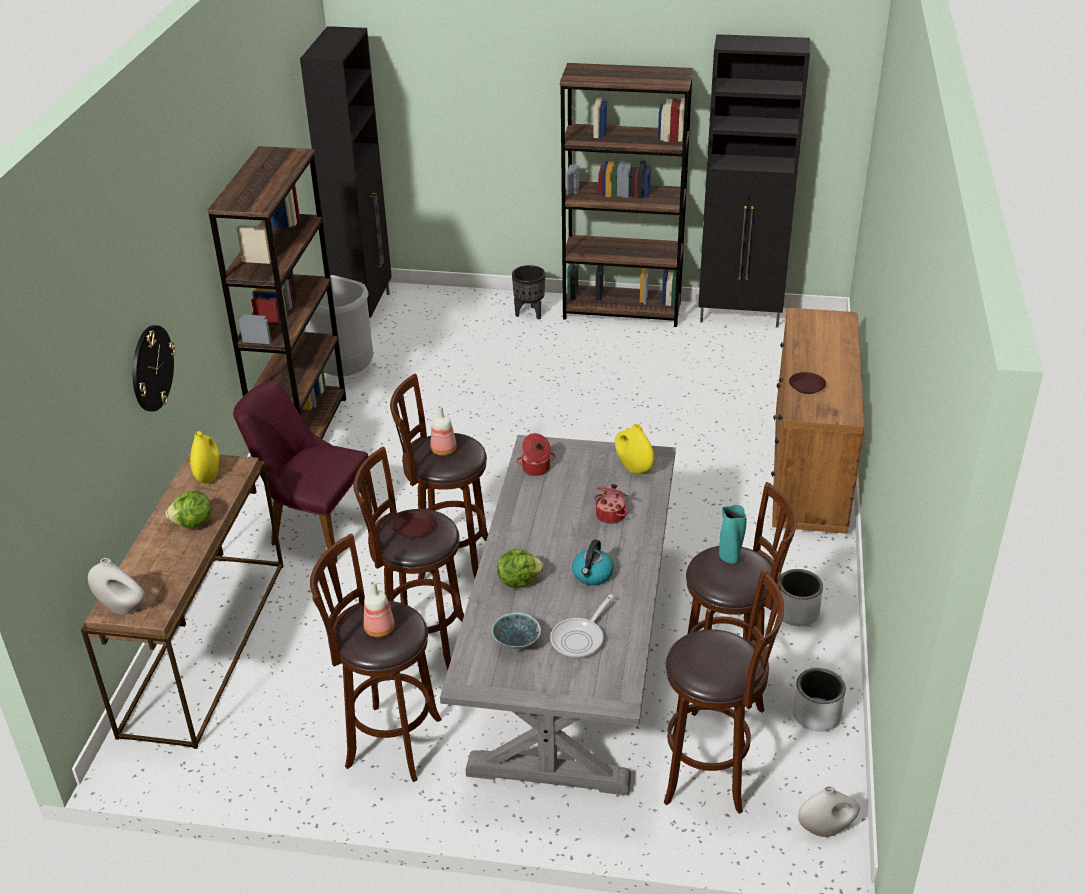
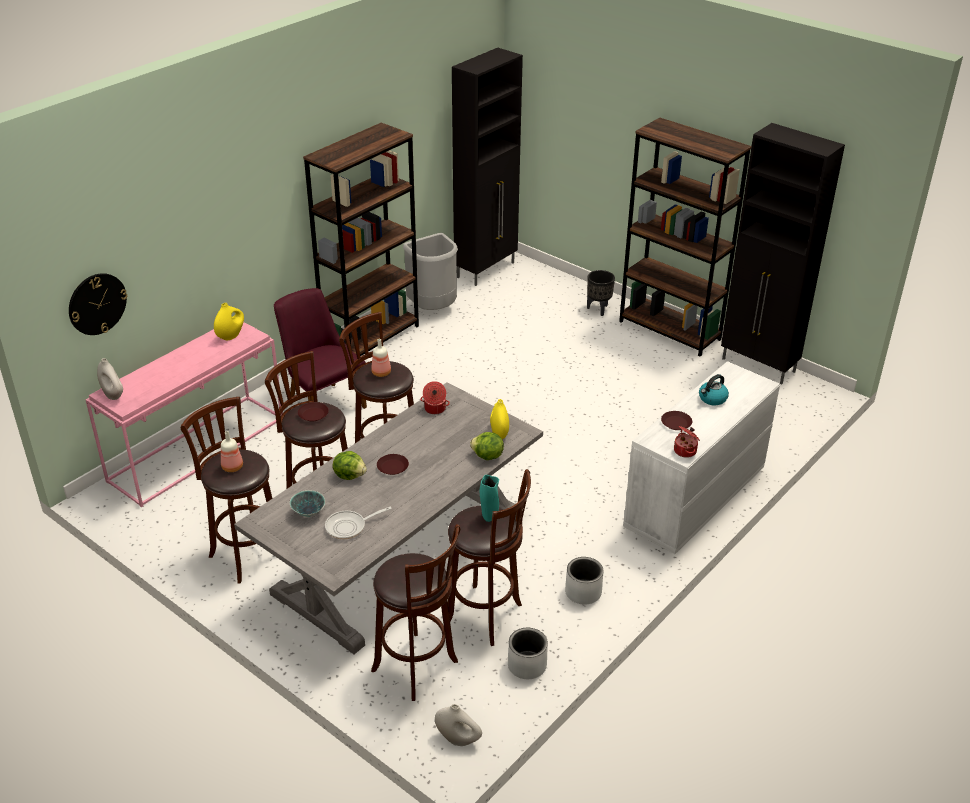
camera: 30 degrees right, 0 degrees up
(151, 368) = (212, 251): wall clock -> wall clock (97, 304)
(193, 524) = (195, 362): lettuce -> lettuce (487, 456)
(204, 645) = (198, 448): brown console table -> pink console table
(557, 551) = (392, 467): none -> brown plate
(592, 575) = (398, 491): kettle -> kettle (712, 399)
(611, 515) = (451, 458): cooking pot -> cooking pot (685, 451)
(808, 472) = (694, 499): brown dresser -> white dresser

